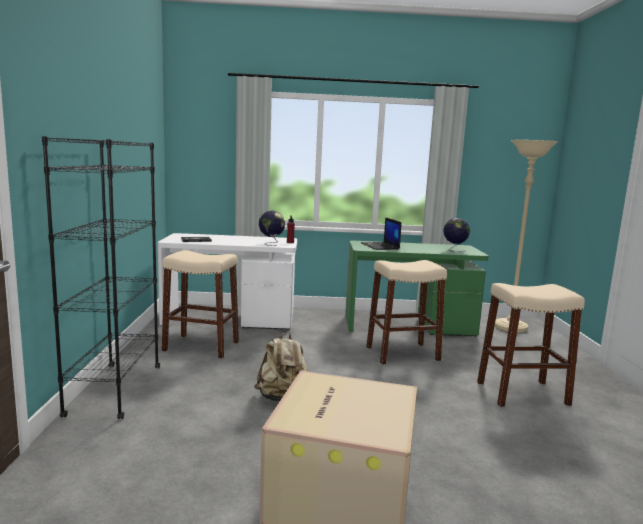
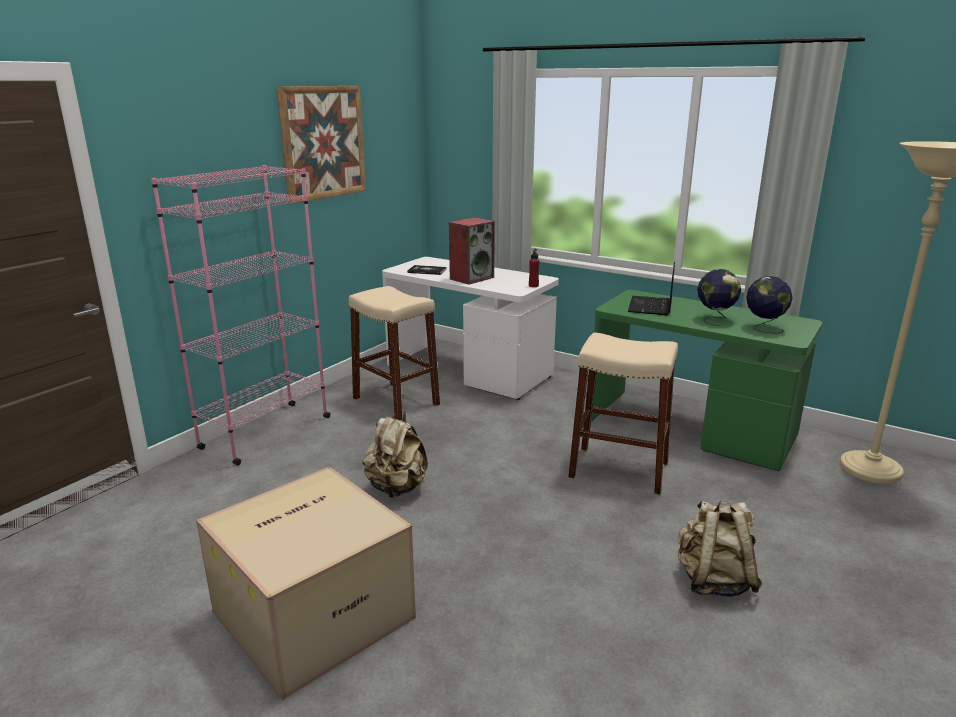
camera: 35 degrees right, 10 degrees up
(115, 390) = (265, 433): black bookcase -> pink bookcase
(124, 130) = (323, 142): none -> picture
(239, 241) = (472, 278): none -> speaker
(271, 244) = (504, 285): globe -> globe (715, 320)
(522, 393) = (713, 581): beige stool -> beige backpack

